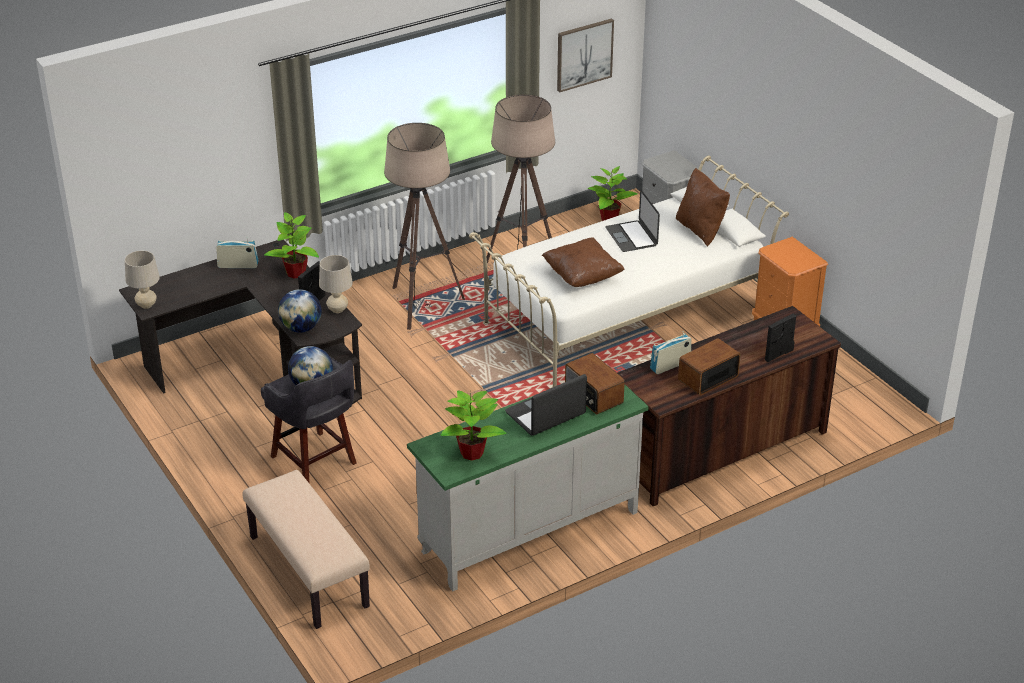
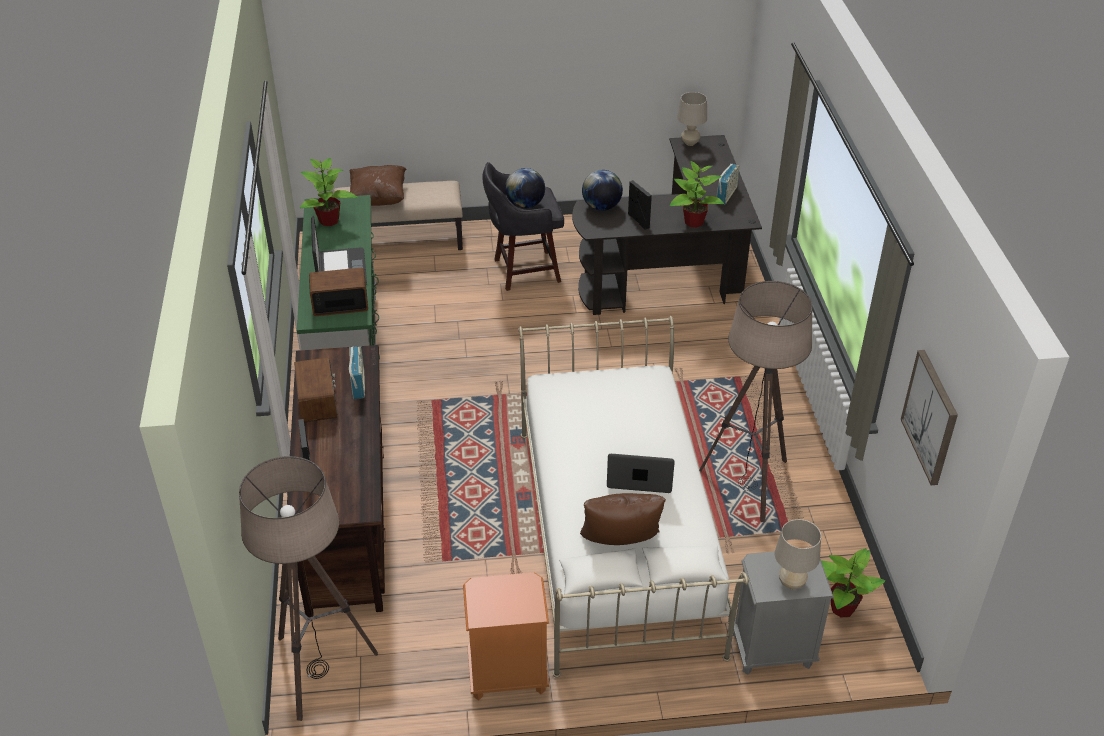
camera: 115 degrees right, 5 degrees up
(337, 309) = (617, 231): beige table lamp -> beige table lamp (791, 583)
(422, 305) = (725, 391): floor lamp -> floor lamp (319, 669)
(582, 276) = (584, 408): brown pillow -> brown pillow (378, 199)

